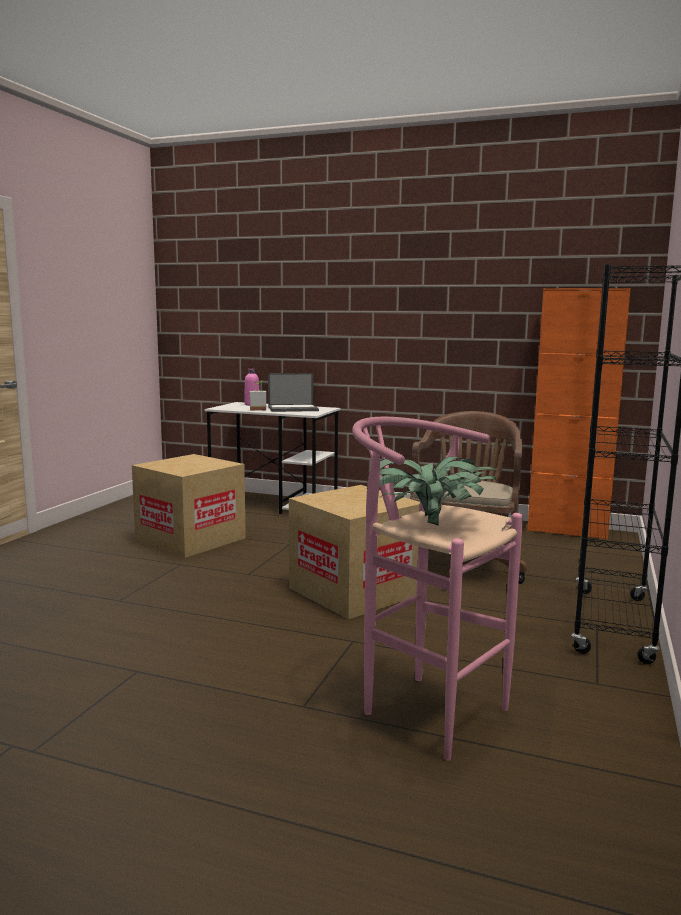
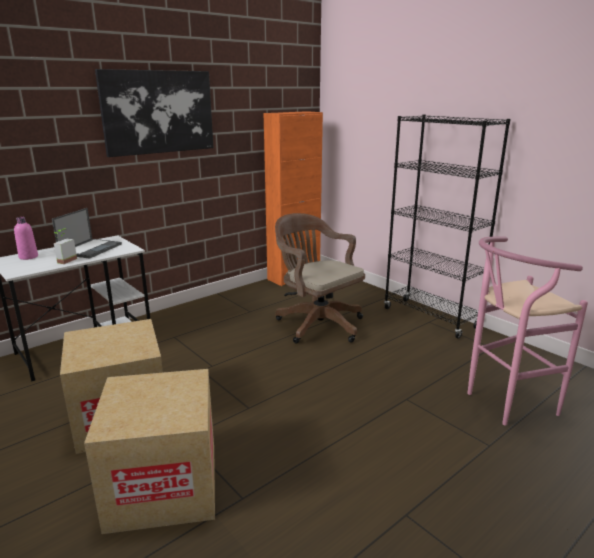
camera: 60 degrees left, 10 degrees up
(354, 591) = (326, 373): cardboard box -> cardboard box (163, 485)
(401, 285) = (158, 112): none -> picture
(428, 524) = (524, 300): potted plant -> none

